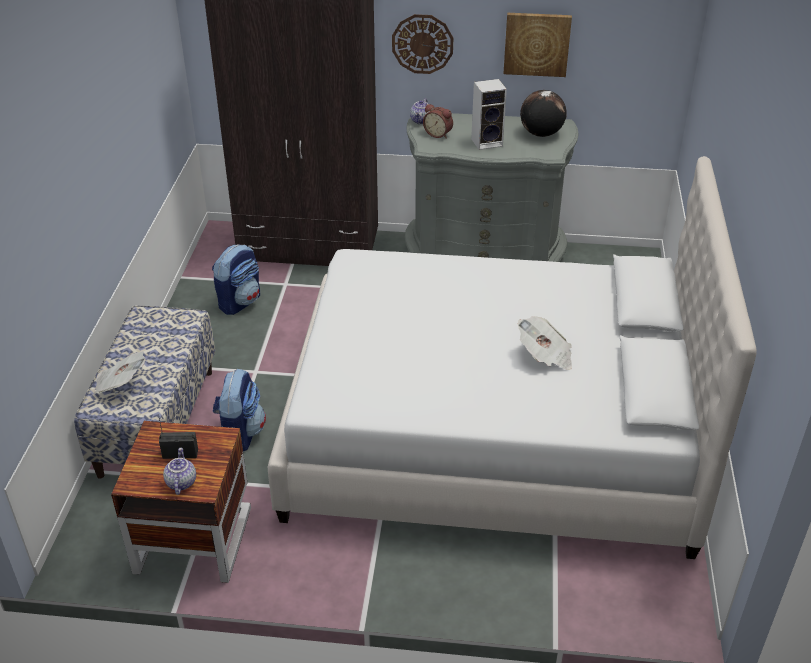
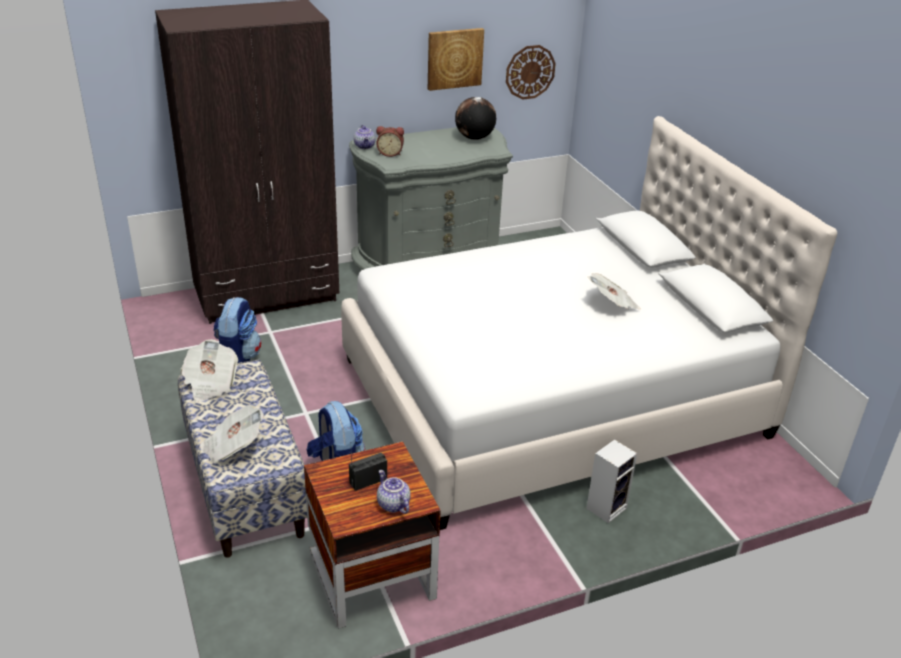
camera: 30 degrees left, 5 degrees down
(150, 321) = (210, 383): none -> newspaper
(422, 44) = (354, 73): wall clock -> wall clock (530, 72)
(487, 142) = (438, 151): speaker -> speaker (606, 507)

